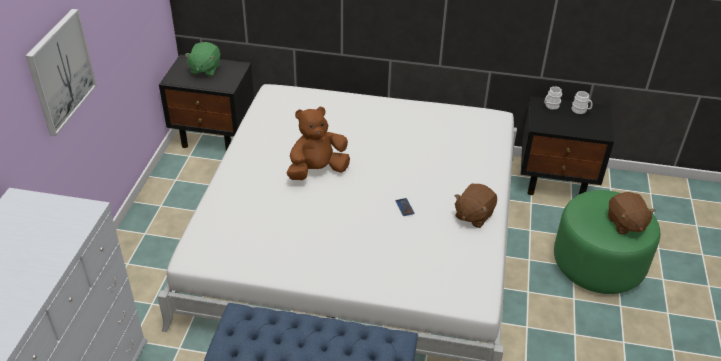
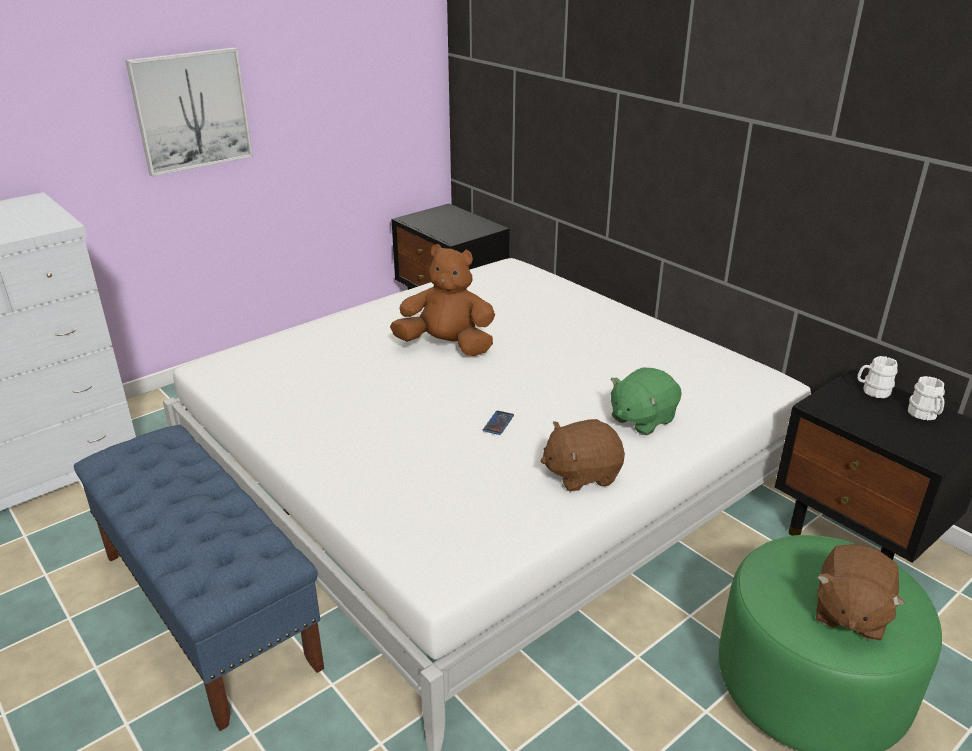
camera: 40 degrees right, 10 degrees down
(205, 69) = (453, 220): green plush toy -> green plush toy (642, 419)

